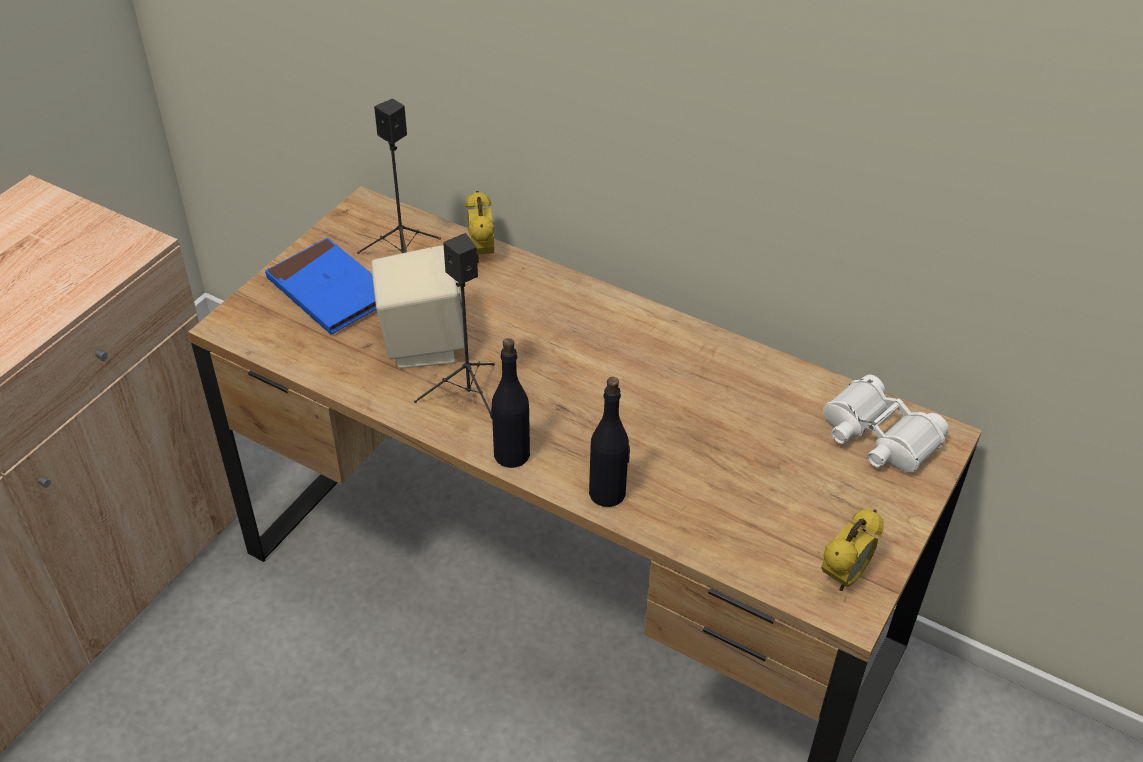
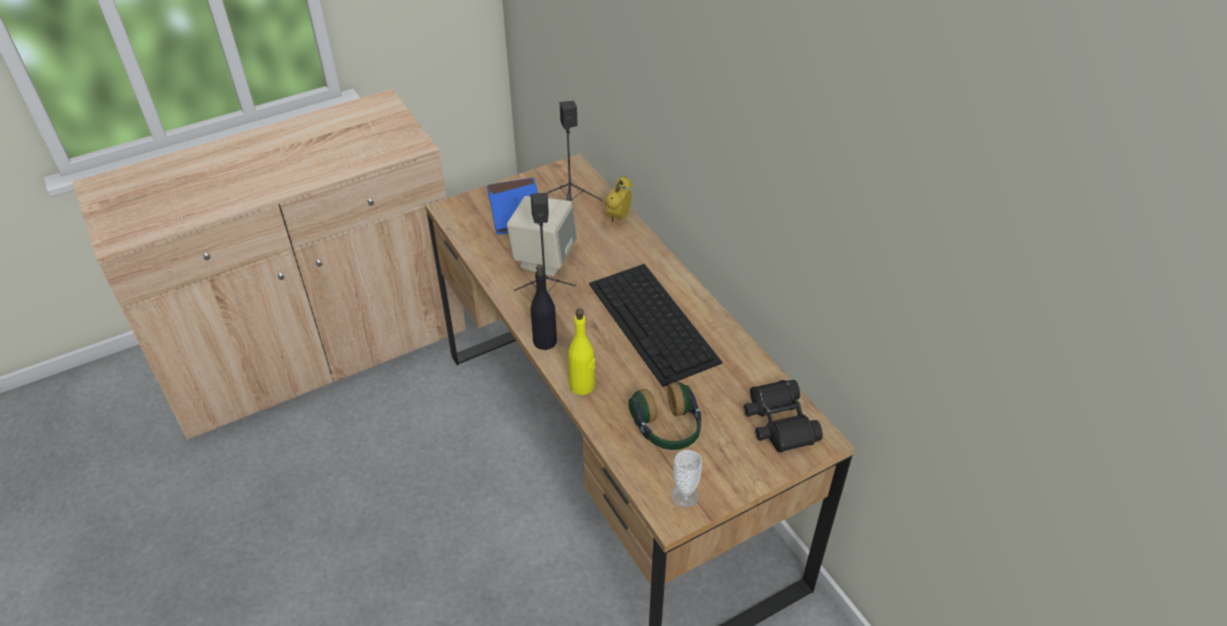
camera: 30 degrees right, 0 degrees up
(608, 493) = (582, 386): black bottle -> yellow bottle
(634, 373) = (654, 323): none -> keyboard
(757, 501) = (667, 428): none -> headphones
(844, 576) = (685, 495): alarm clock -> cup
(878, 437) = (778, 423): white binoculars -> black binoculars

